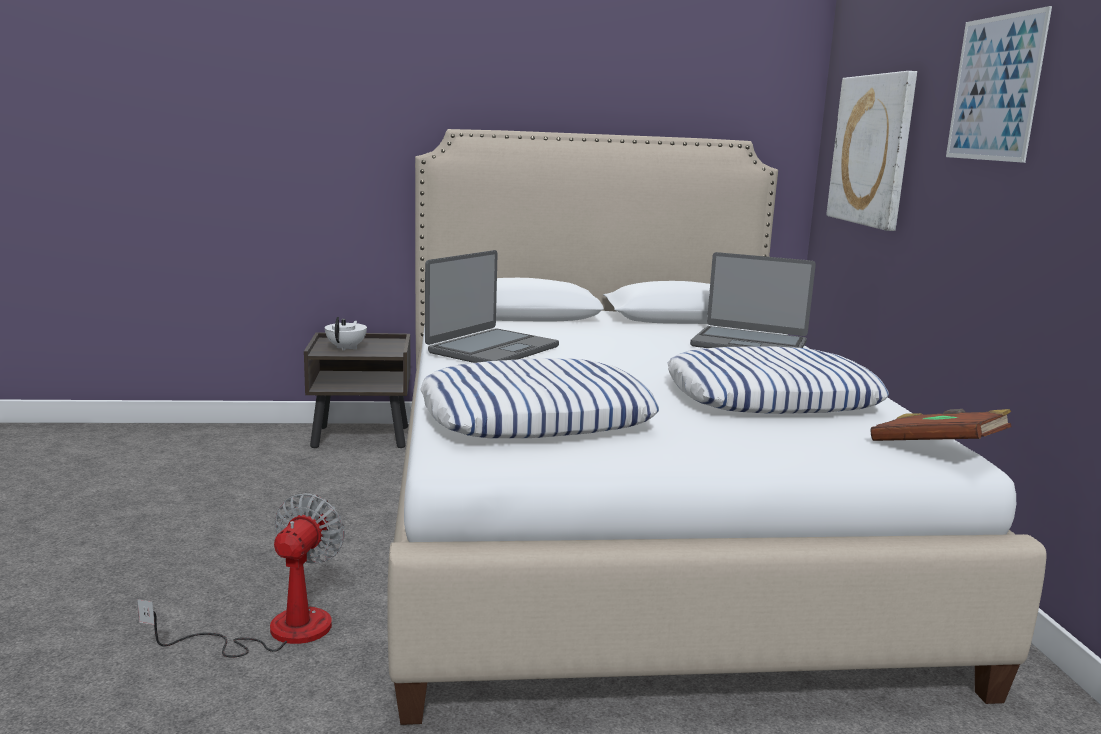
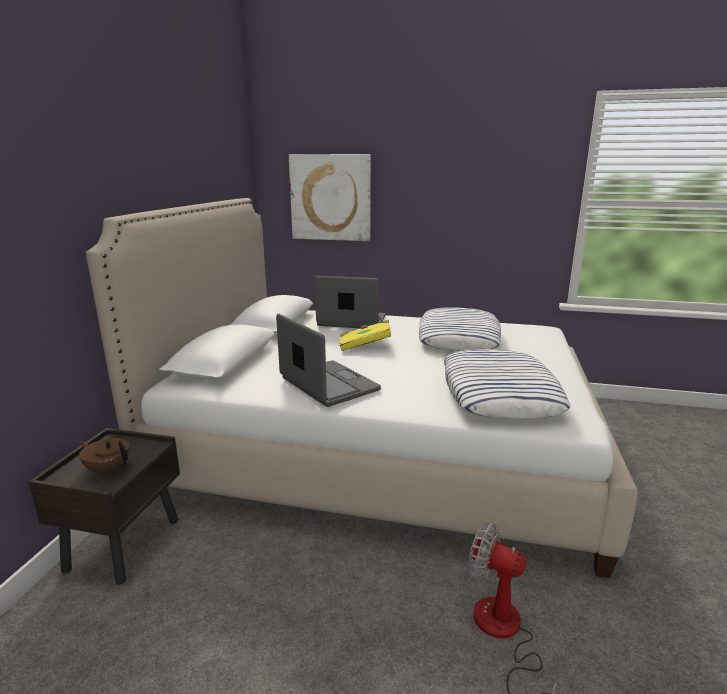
camera: 70 degrees left, 5 degrees up
(346, 348) = (108, 469): white teapot -> brown teapot
(649, 355) = (365, 346): none -> yellow book
(749, 344) = (351, 321): laptop -> laptop turned 120 degrees counterclockwise
(936, 449) = (537, 328): brown book -> none
(994, 88) = (444, 166): picture -> none

